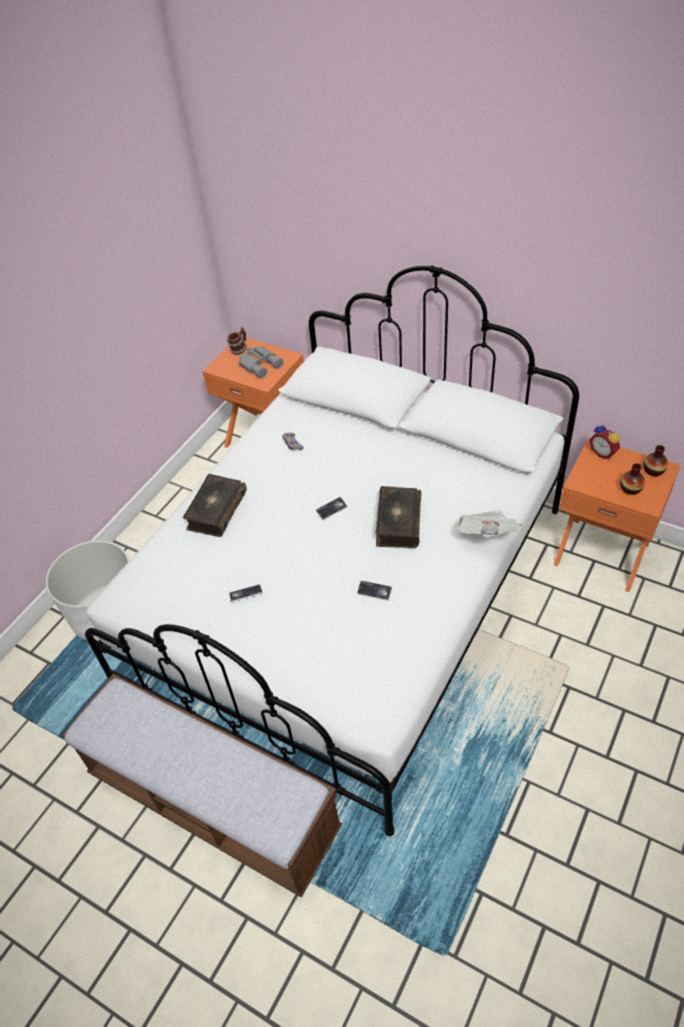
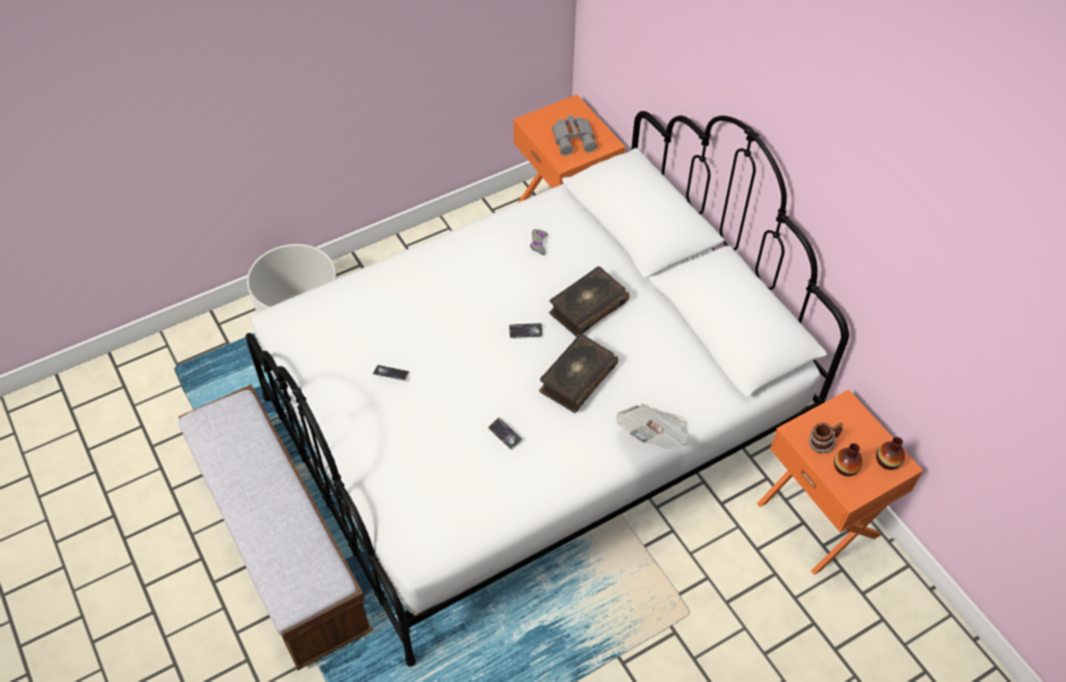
camera: 25 degrees right, 5 degrees up
(216, 511) = (420, 278): book -> book (587, 307)
(239, 350) = (565, 111): mug -> mug (822, 444)
(603, 453) = (850, 414): alarm clock -> none

